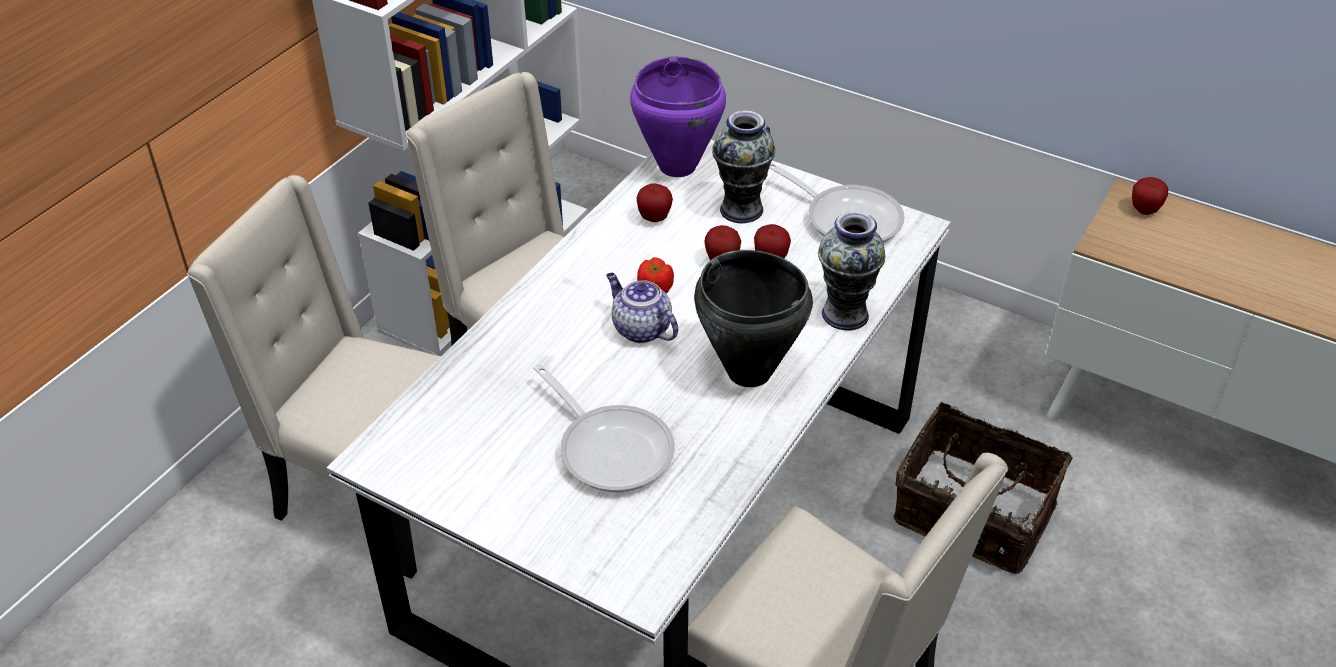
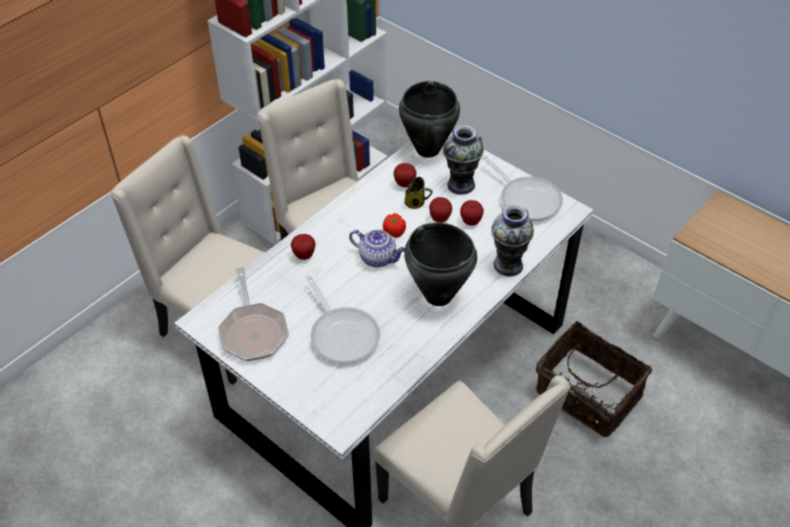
camera: 10 degrees right, 5 degrees up
(462, 463) = (253, 331): none -> frying pan
(640, 329) = (378, 258): teapot -> teapot turned 150 degrees clockwise
(676, 166) = (427, 150): purple cooking pot -> black cooking pot
(679, 243) = (416, 203): none -> mug
(1144, 210) = (728, 215): apple -> apple (304, 256)

